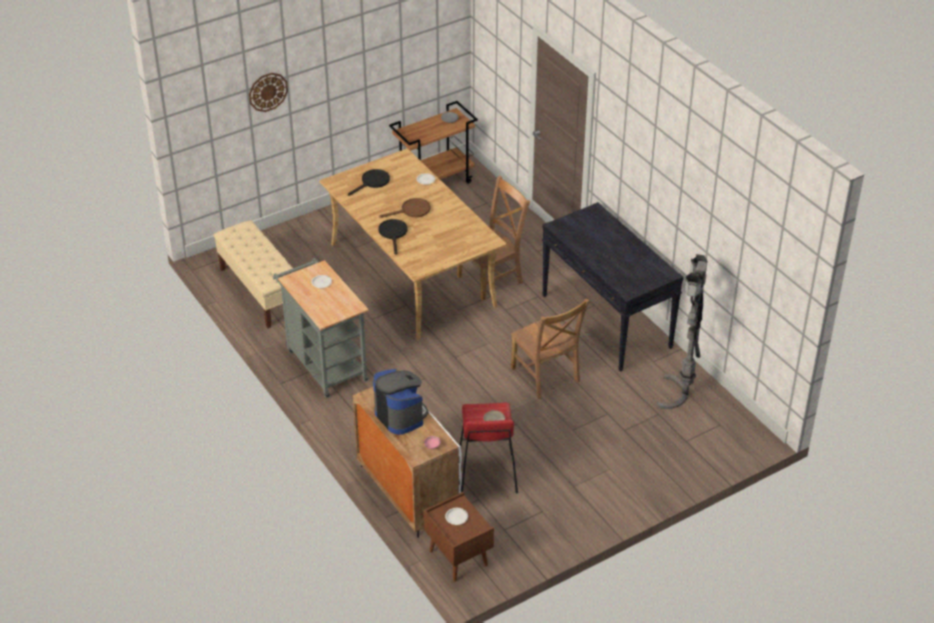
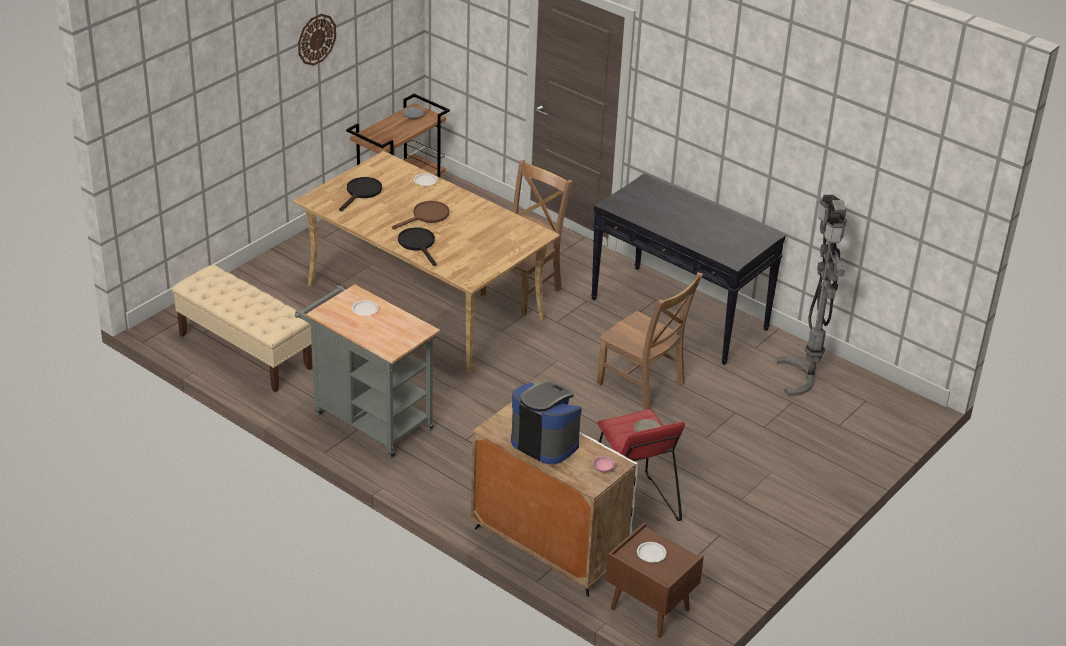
camera: 20 degrees left, 5 degrees down
(268, 92) = (217, 94): wall clock -> wall clock (316, 39)

